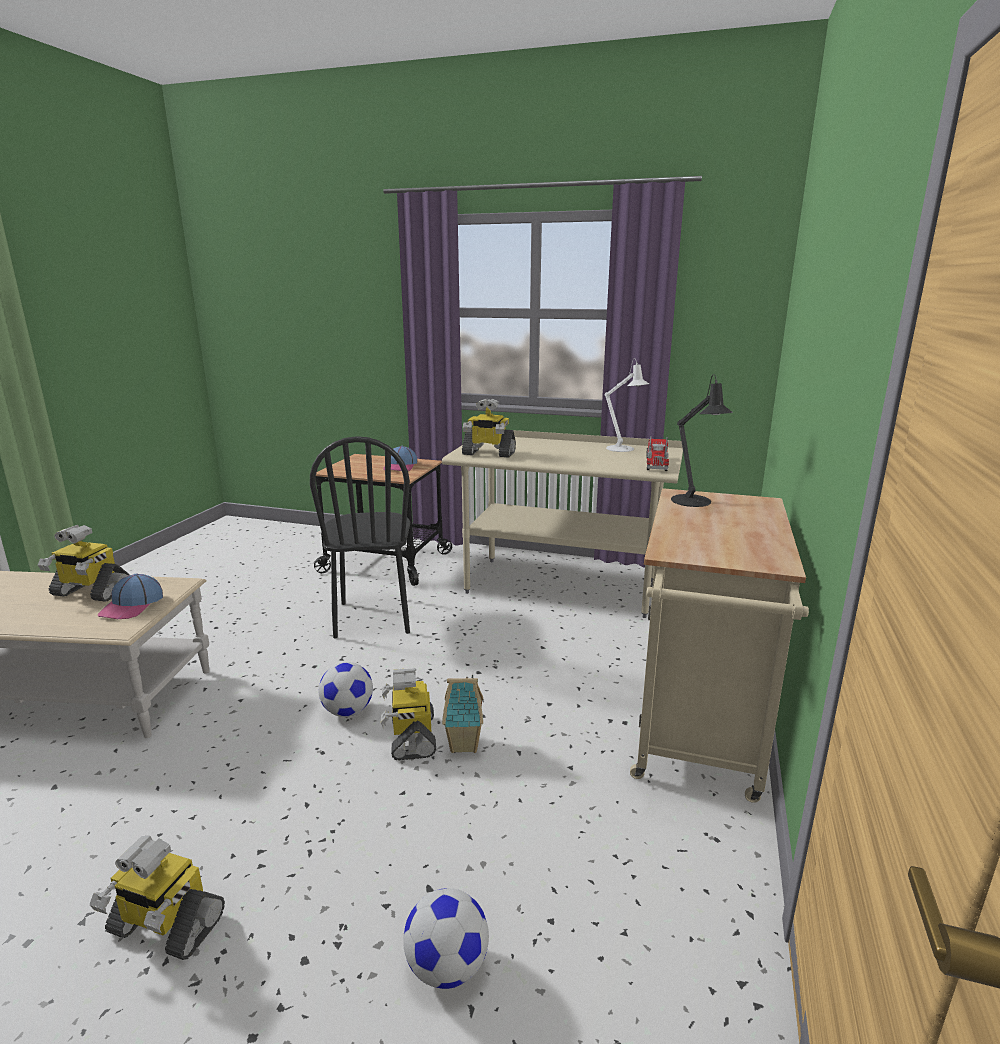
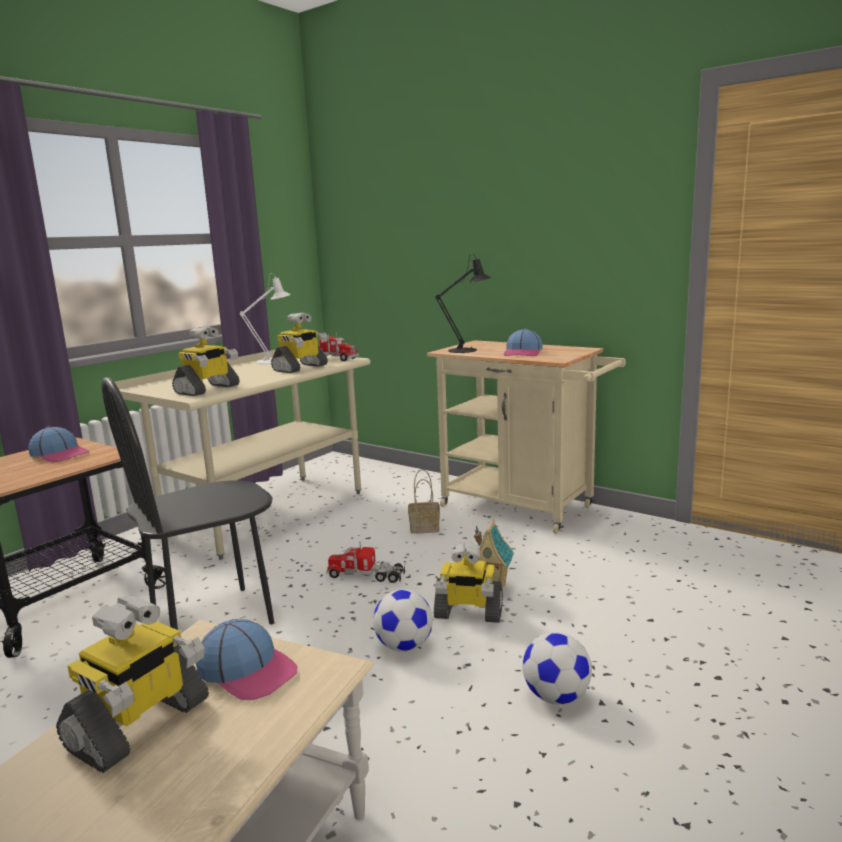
camera: 70 degrees left, 5 degrees down
(165, 926) = (689, 758): toy robot -> toy robot (301, 368)
(373, 618) = (212, 620): black chair -> black chair turned 135 degrees clockwise
(447, 967) = (717, 619): football -> football (556, 697)
(465, 664) = (366, 575): none -> toy truck
(587, 675) = (425, 527): none -> basket
(701, 530) = (523, 353): none -> cap

